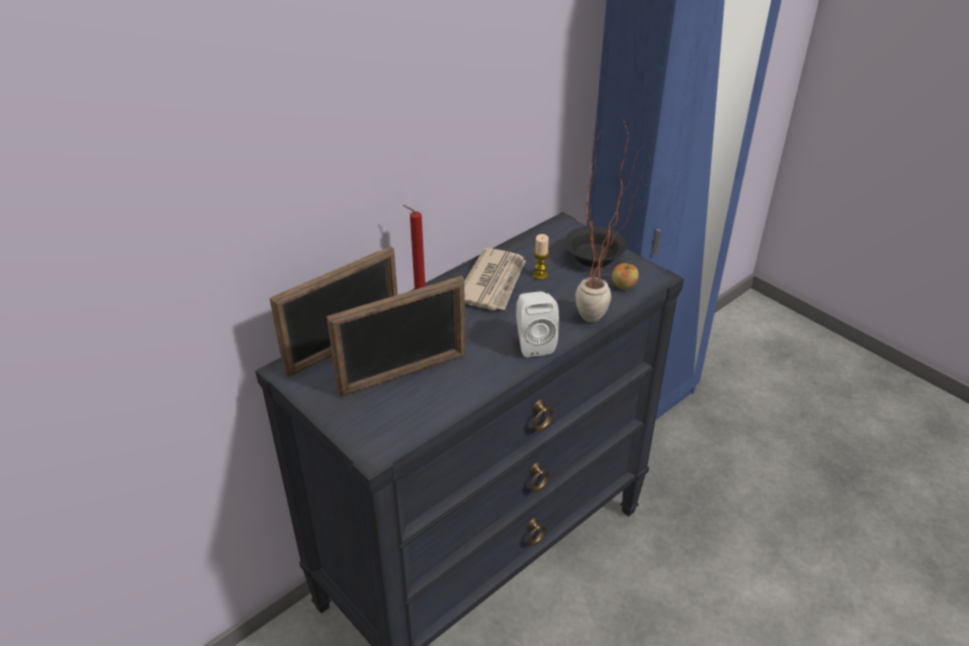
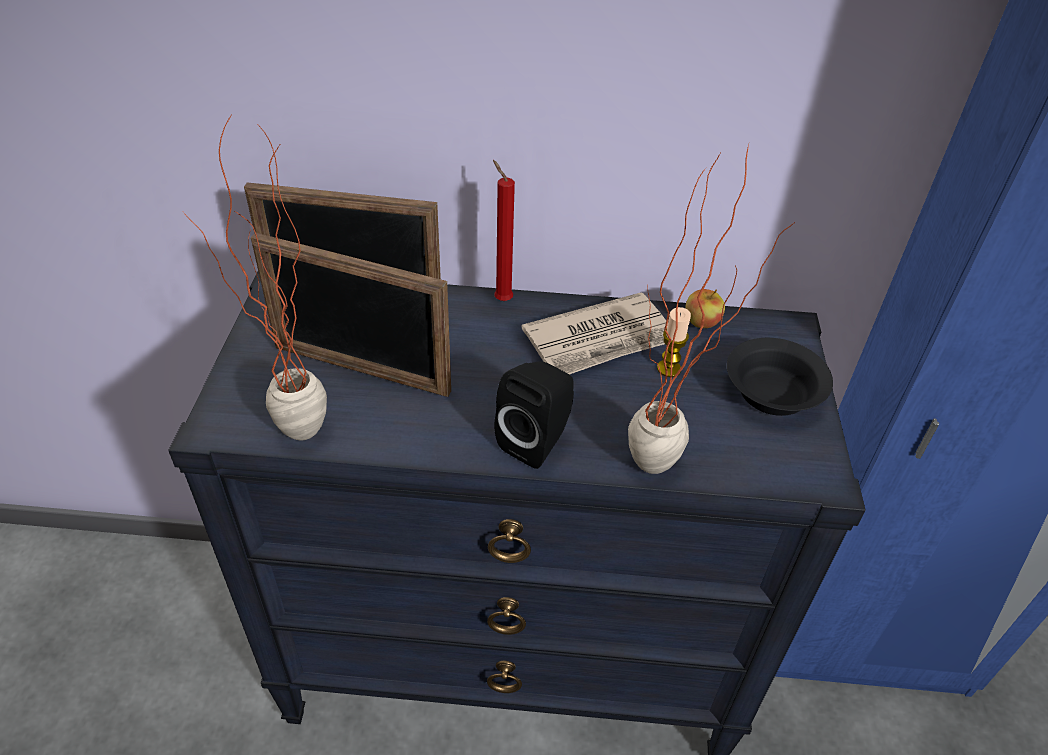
camera: 45 degrees right, 5 degrees up
(429, 427) = (294, 445): none -> potted plant
(533, 343) = (537, 441): white speaker -> black speaker
(623, 286) = (757, 457): apple -> apple (701, 323)

